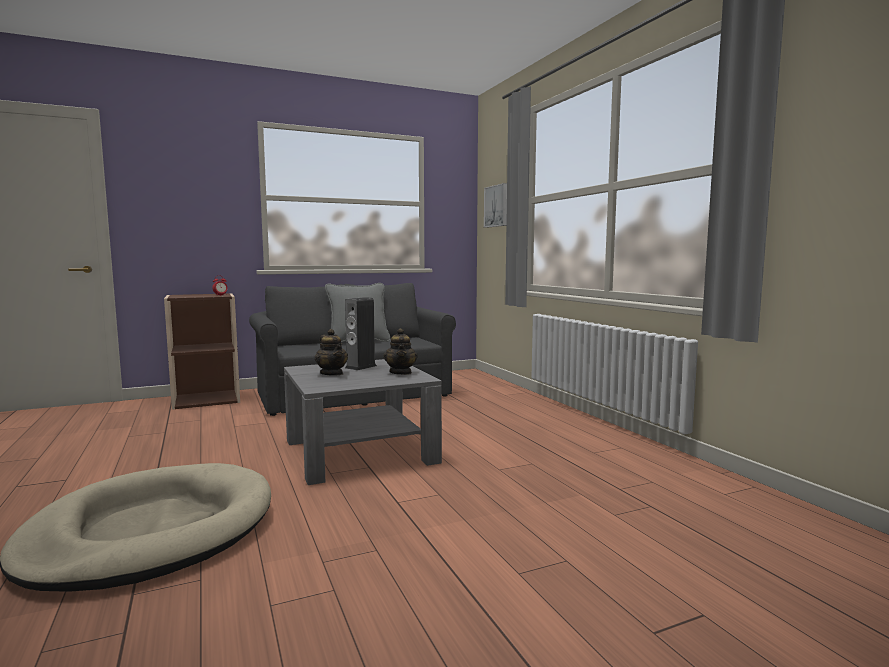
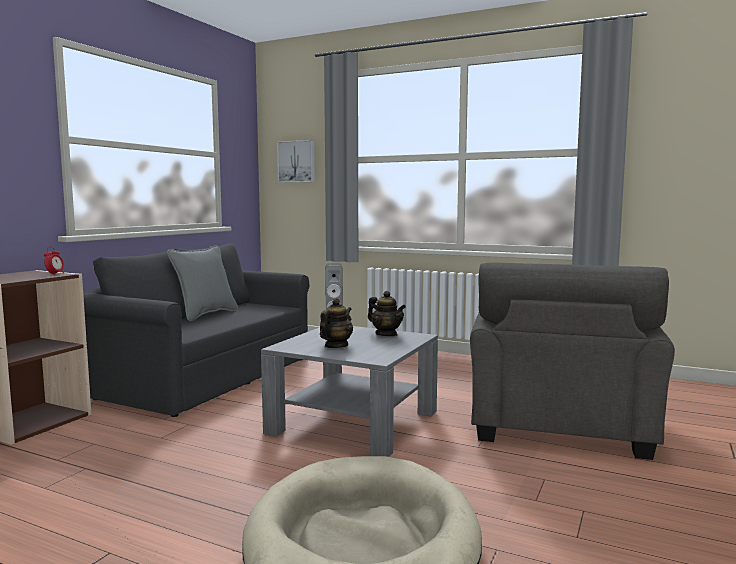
camera: 40 degrees left, 0 degrees up
(332, 373) = (335, 346): teapot -> teapot turned 75 degrees counterclockwise
(530, 510) = (559, 423): none -> grey armchair

